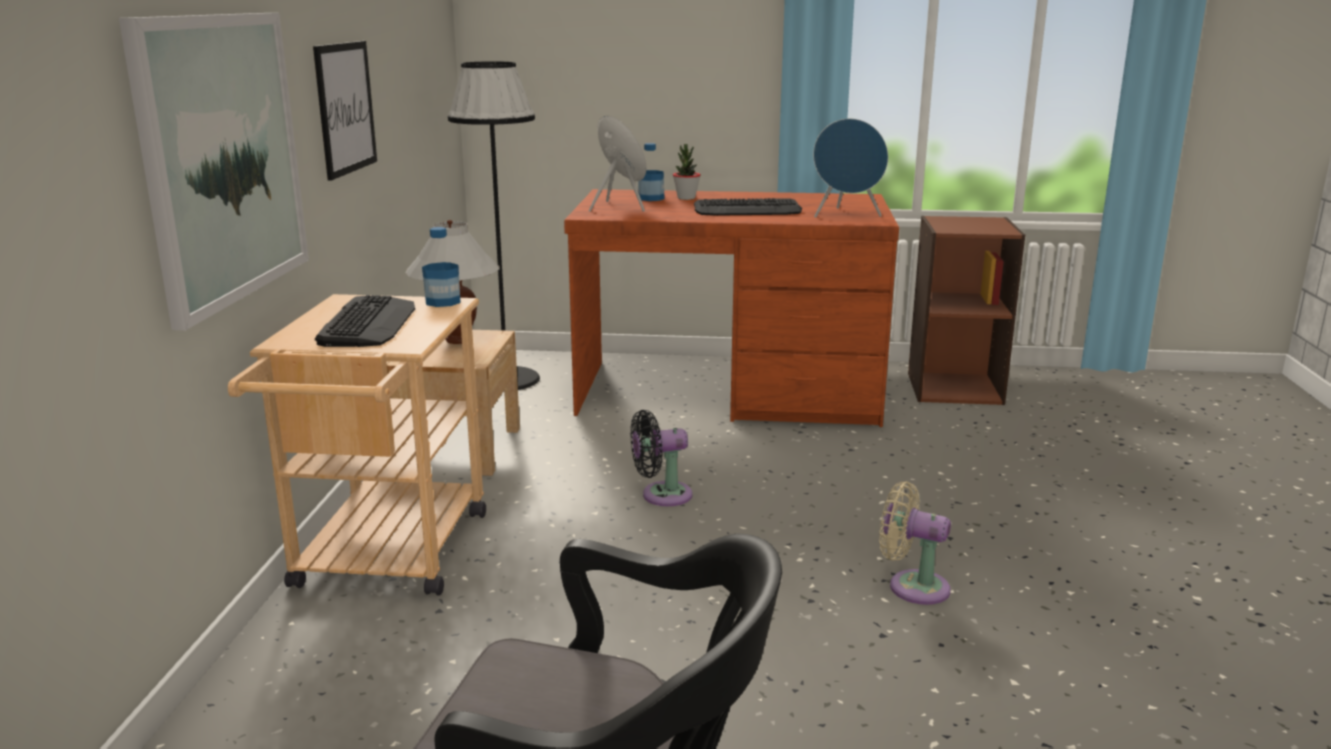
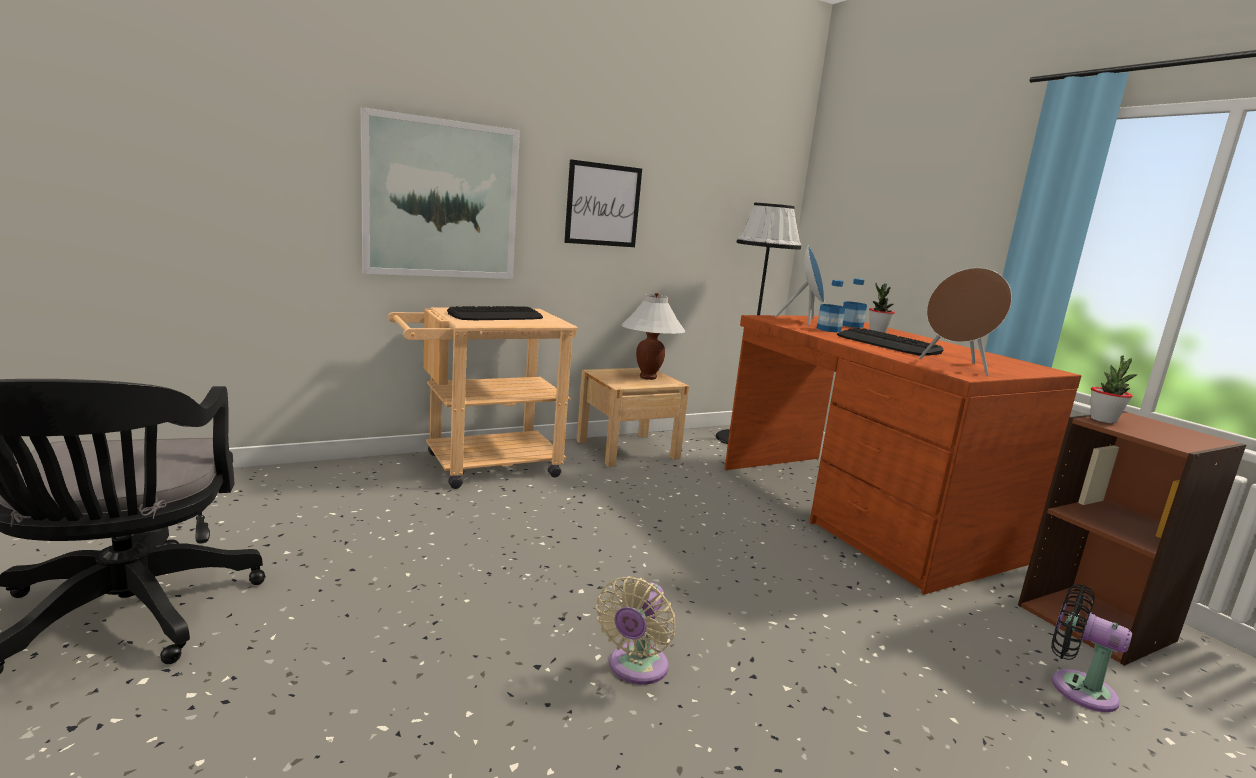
camera: 55 degrees right, 5 degrees down
(443, 302) = (556, 322): bottle -> bottle (828, 329)
(661, 495) = (652, 523): black fan -> black fan (1076, 687)
(846, 215) = (956, 366): blue speaker -> brown speaker
(912, 586) = (635, 668): beige fan -> beige fan turned 150 degrees counterclockwise
(944, 227) = (1103, 420): none -> potted plant

